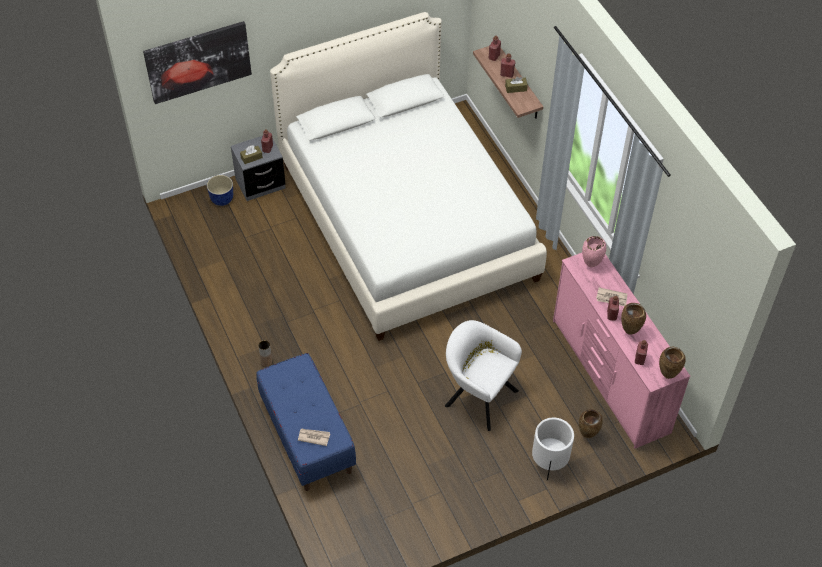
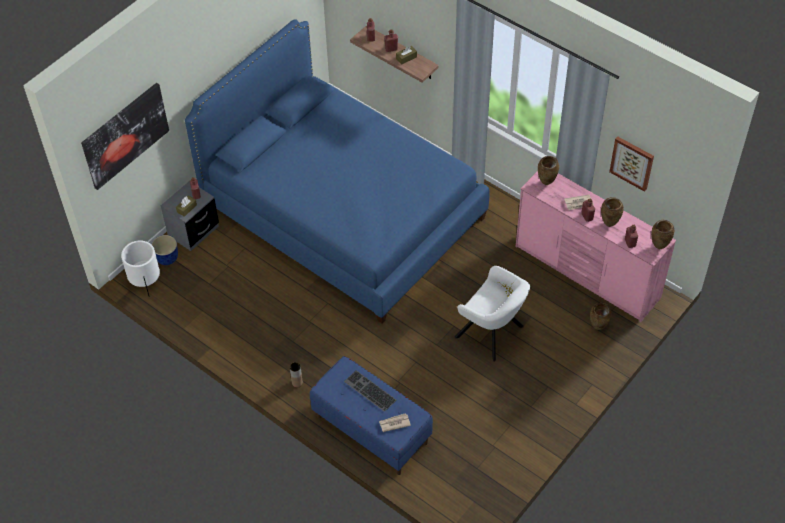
camera: 25 degrees left, 0 degrees up
(309, 396) = (369, 391): none -> keyboard
(407, 220) = (343, 212): white bed -> blue bed
(478, 396) = (492, 334): white armchair -> white armchair turned 150 degrees counterclockwise
(549, 463) = (582, 363): white planter -> white planter (146, 283)
(591, 265) = (546, 183): pink vase -> brown vase
(674, 276) = (632, 162): none -> picture

